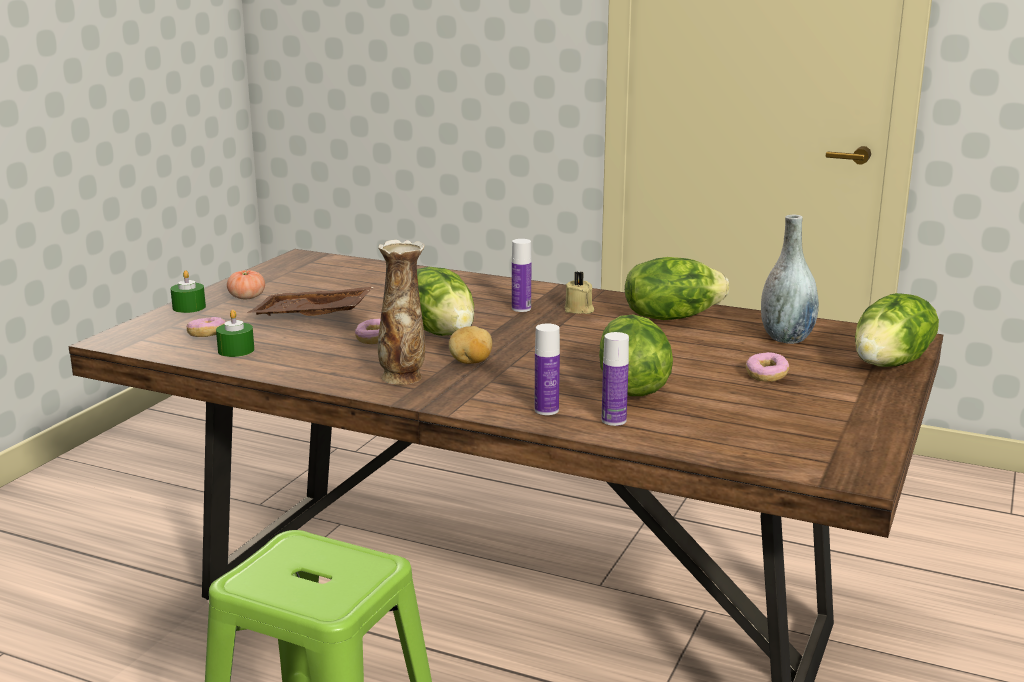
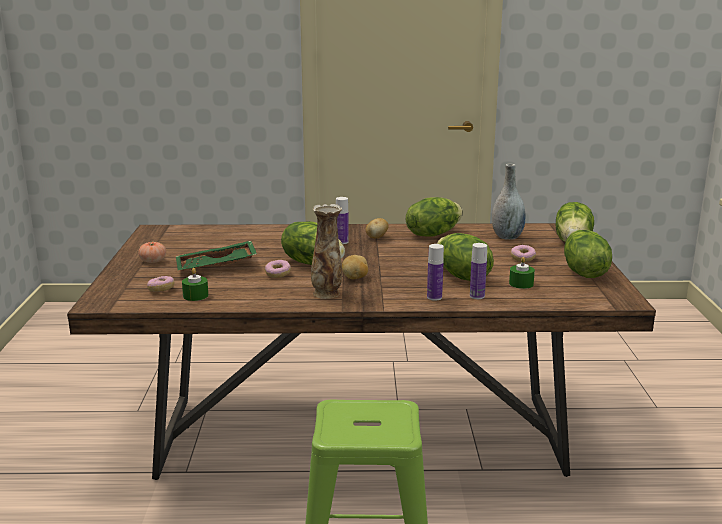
camera: 25 degrees left, 0 degrees up
(189, 307) = (120, 274): green candle -> green candle (521, 284)
(311, 317) = (216, 267): brown tray -> green tray
(579, 310) = (376, 238): beige candle -> potato
(841, 415) = (583, 272): none -> lettuce

